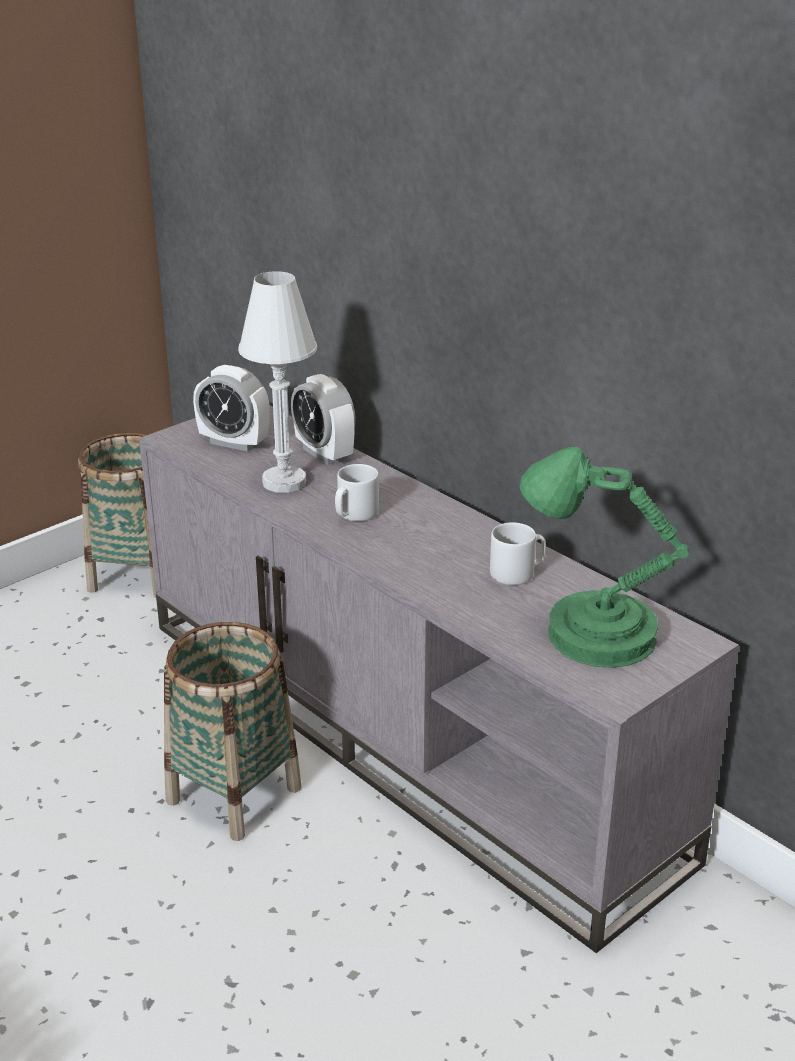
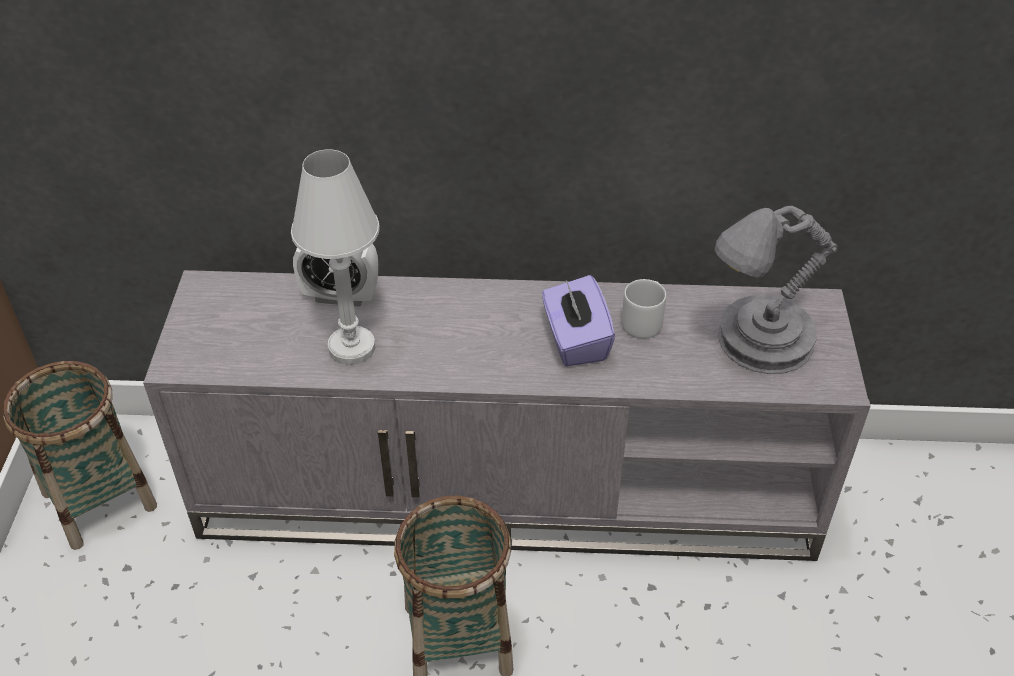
camera: 45 degrees left, 15 degrees up
(234, 443) = (245, 333): alarm clock -> none
(354, 514) = (455, 344): grey mug -> none
(443, 556) = (575, 340): none -> purple tissue box
(591, 634) = (759, 343): green table lamp -> grey table lamp

